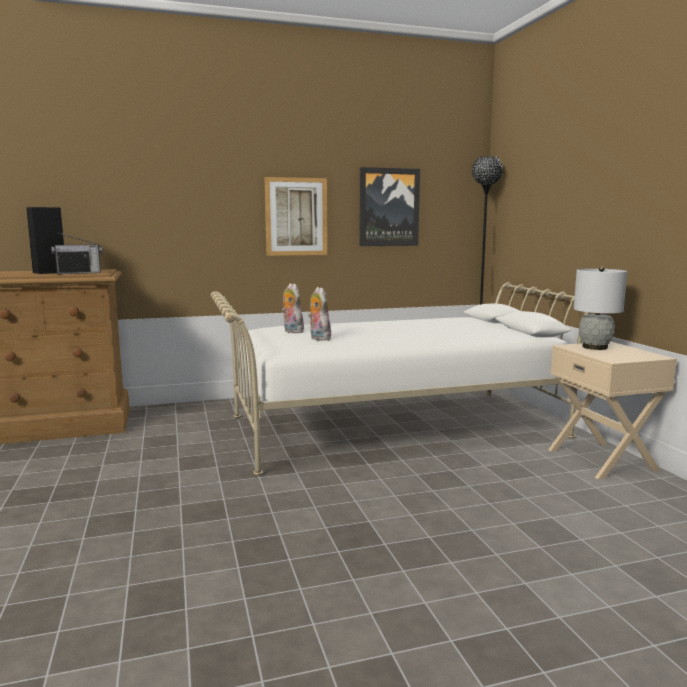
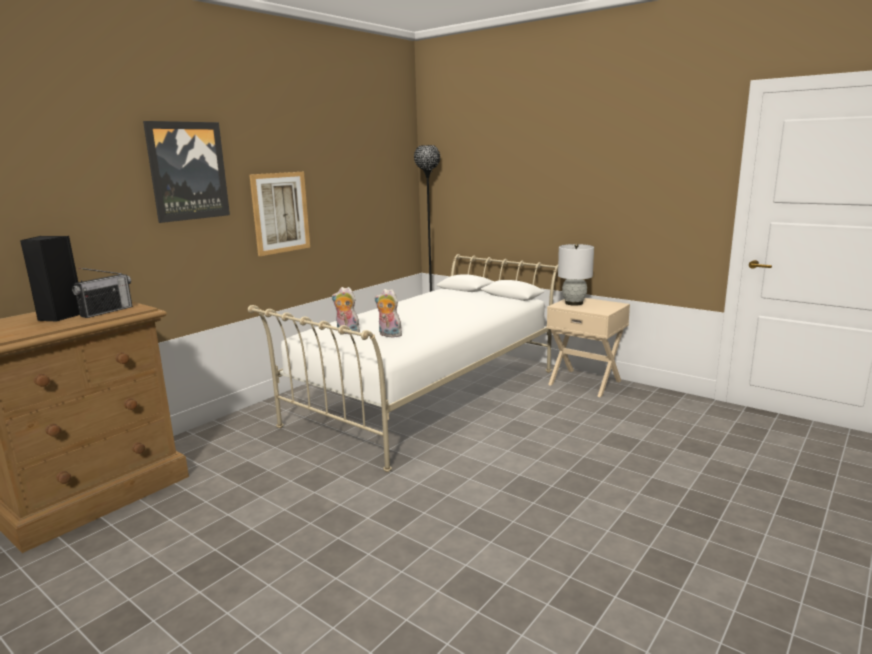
camera: 35 degrees left, 5 degrees up
(389, 207) = (352, 195): picture -> picture (187, 171)

